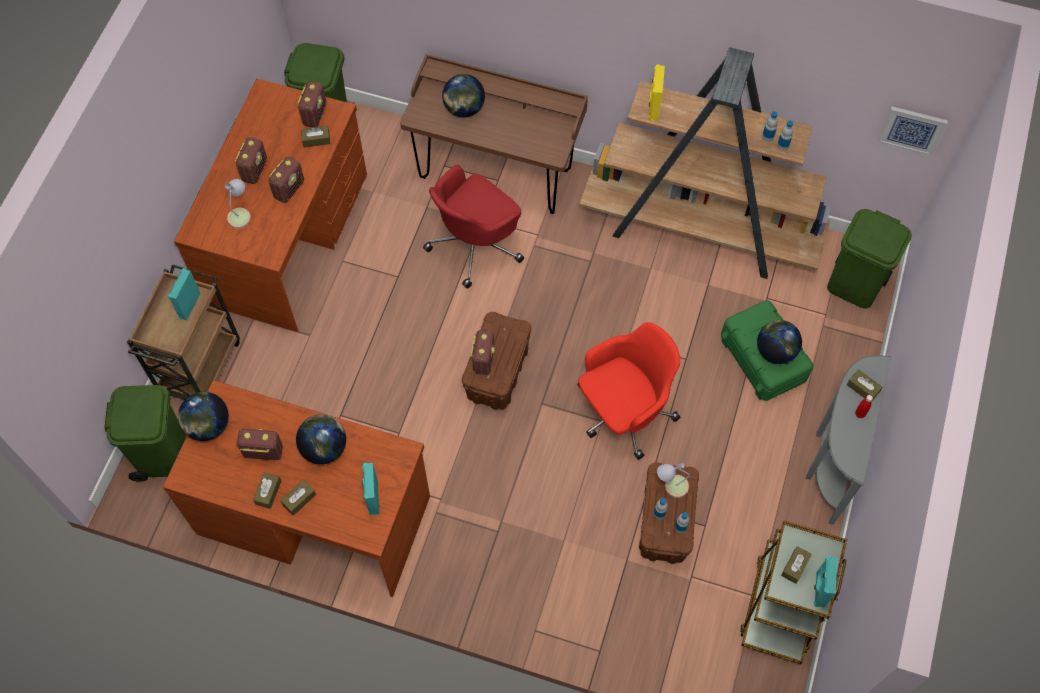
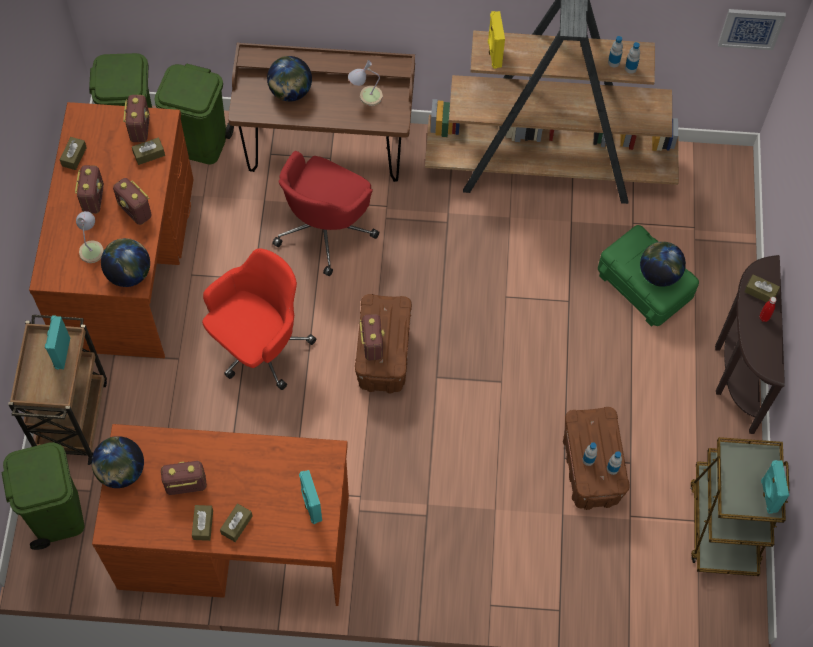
camera: 15 degrees left, 0 degrees up
(289, 189) = (135, 211): radio -> radio turned 120 degrees clockwise
(324, 448) = (248, 467): globe -> globe (129, 274)
(623, 413) = (520, 368): red office chair -> red office chair (258, 347)
(671, 486) = (592, 430): table lamp -> table lamp (365, 97)
(795, 566) = (739, 479): brown tissue box -> brown tissue box (74, 156)
(829, 461) = (734, 372): grey console table -> brown console table
(855, 285) = (715, 192): green trash can -> green trash can (200, 143)

